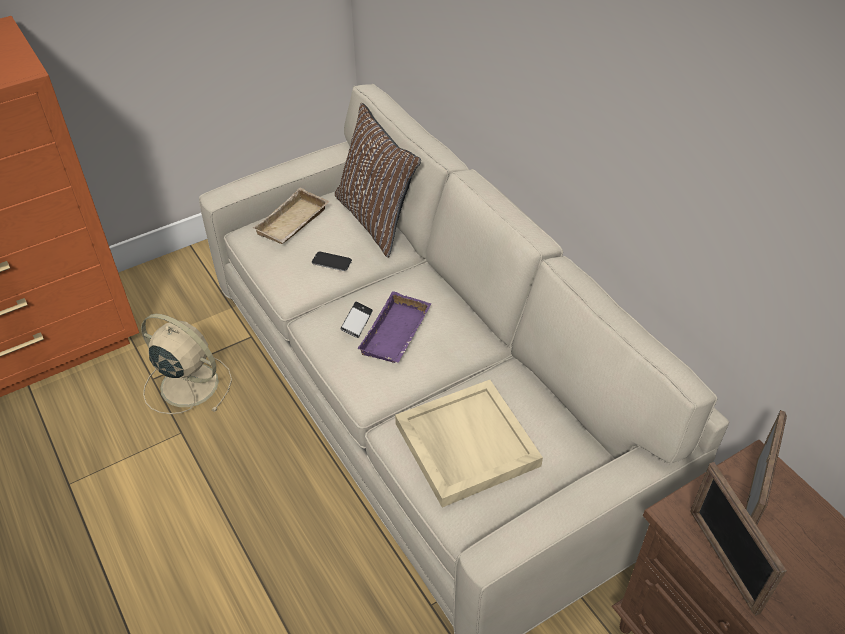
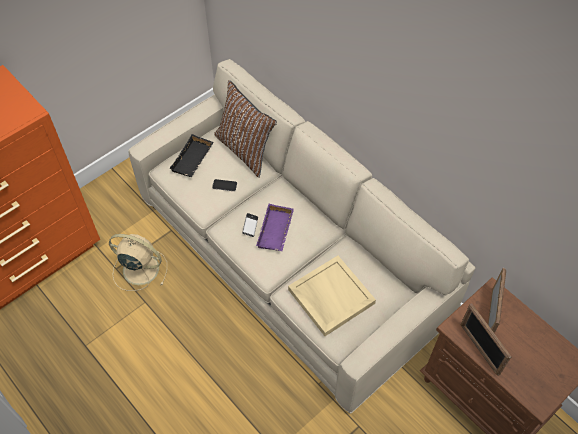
camera: 10 degrees left, 10 degrees up
(293, 223) = (193, 160): beige tray -> black tray

